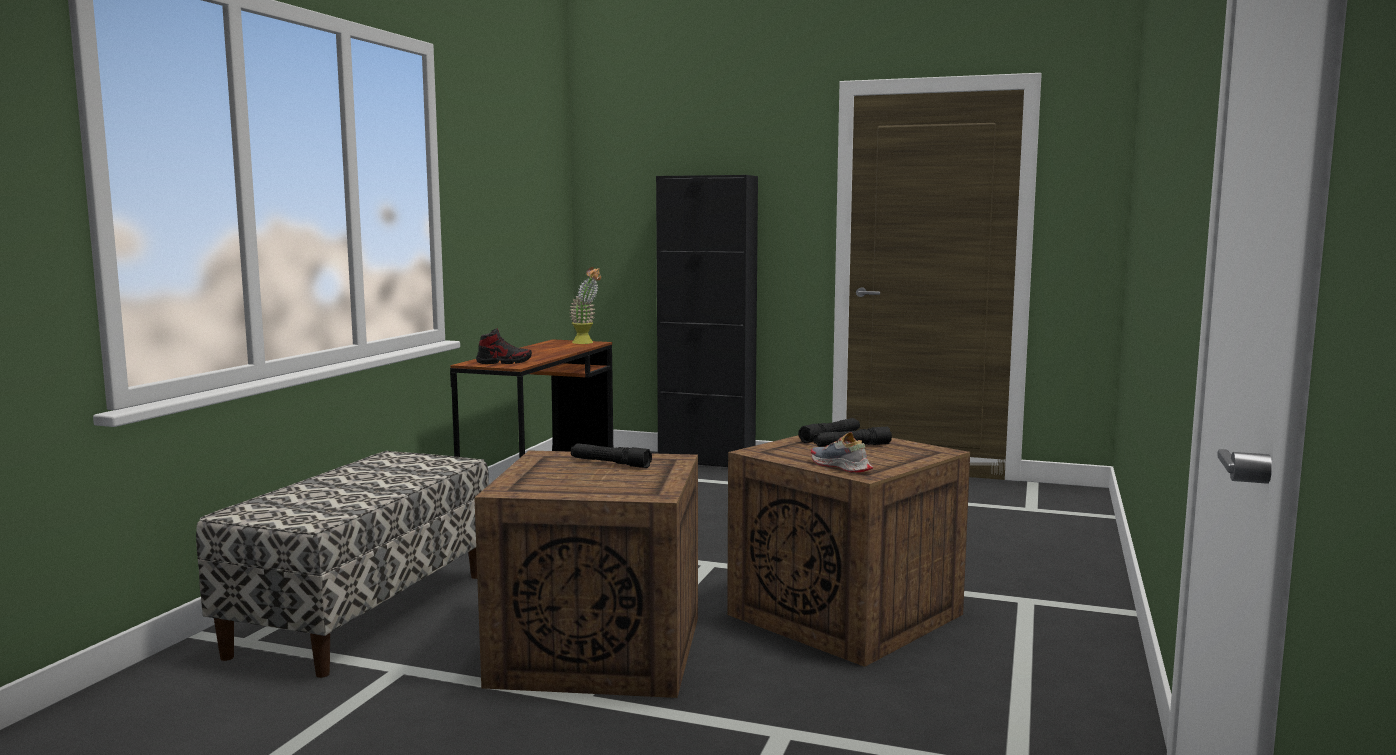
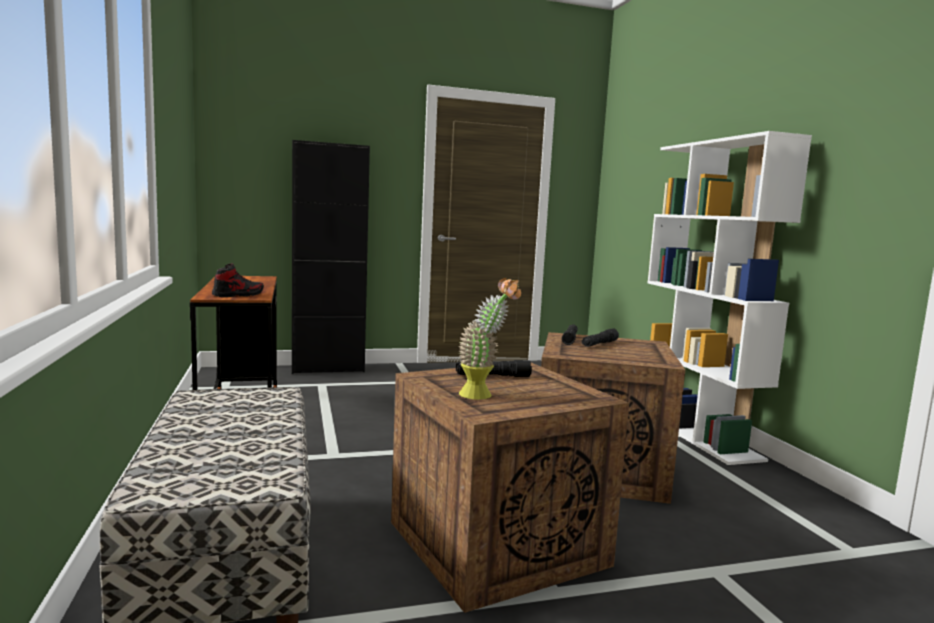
camera: 35 degrees left, 0 degrees up
(587, 343) = (259, 277): potted plant -> potted plant (484, 395)
(841, 467) = (637, 359): shoe -> none
(1085, 606) = (695, 433): none -> white bookcase

